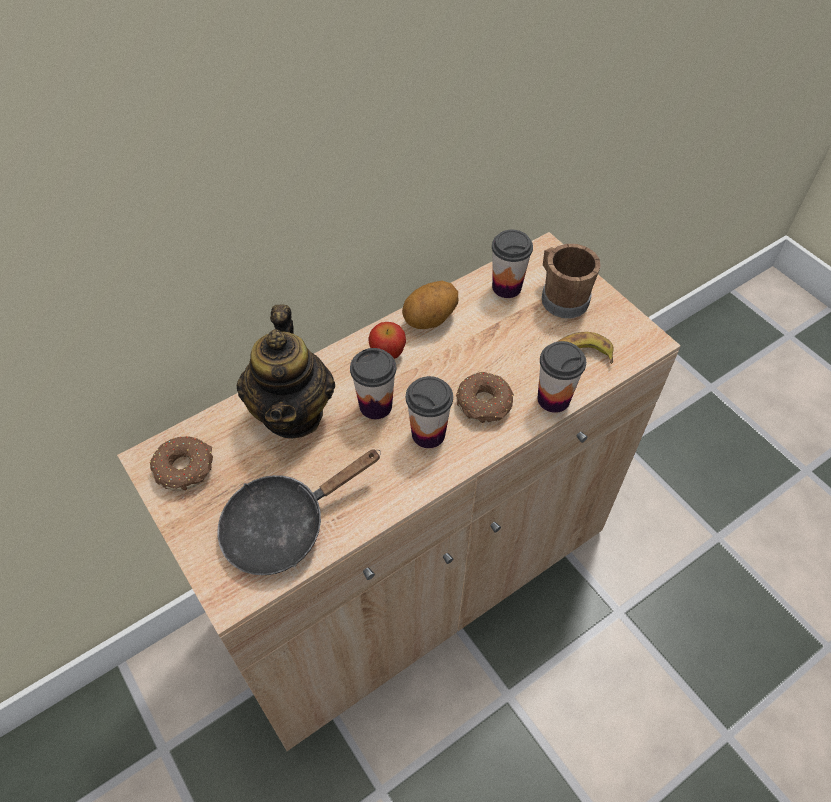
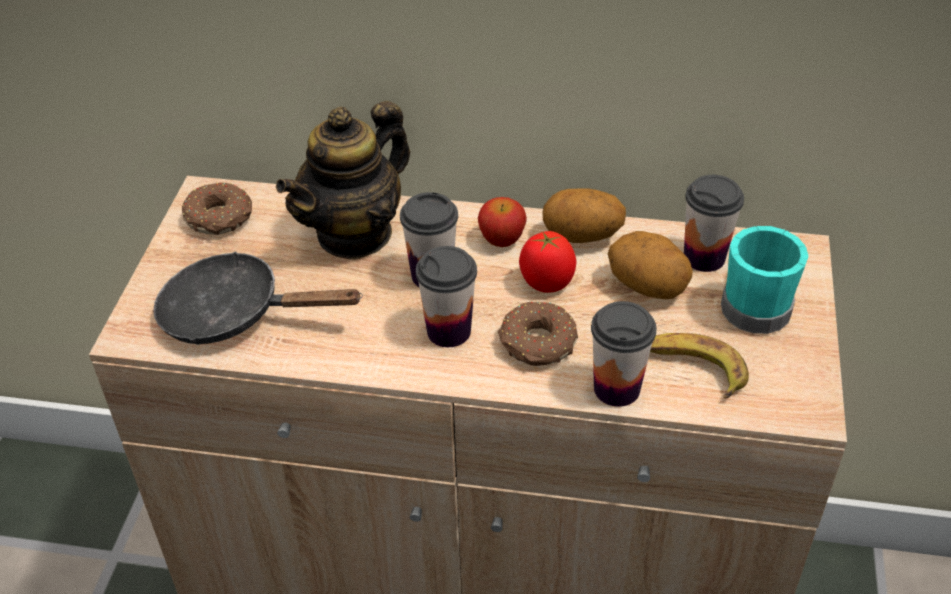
camera: 45 degrees right, 10 degrees down
(445, 363) = (546, 284): none -> tomato
(499, 326) = (647, 287): none -> potato
(561, 297) = (756, 304): brown mug -> turquoise mug

